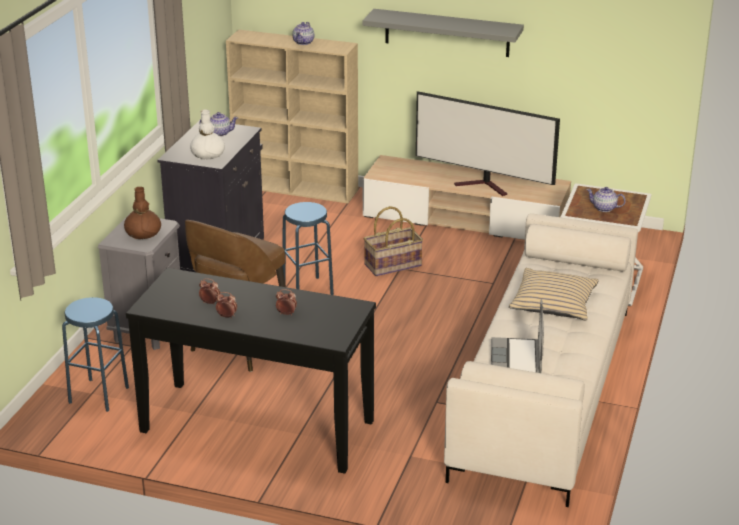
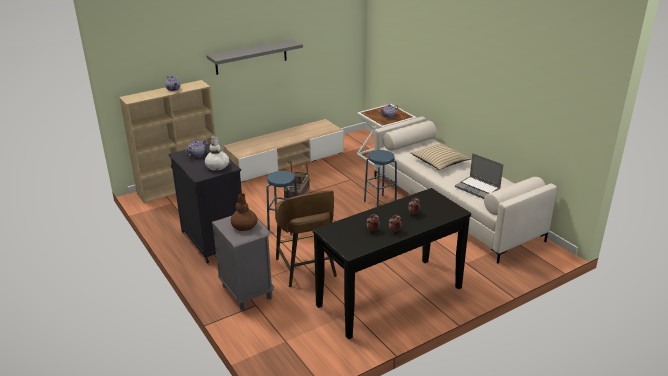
camera: 50 degrees left, 0 degrees up
(99, 395) = (290, 339): blue stool -> blue stool (380, 203)
(485, 186) = (298, 136): television -> none

